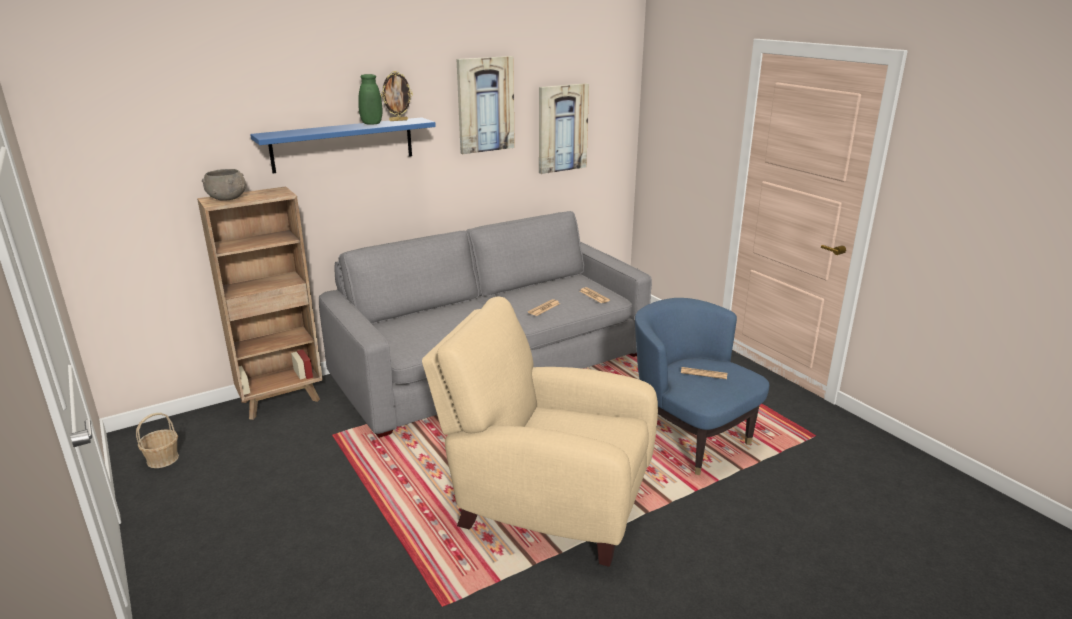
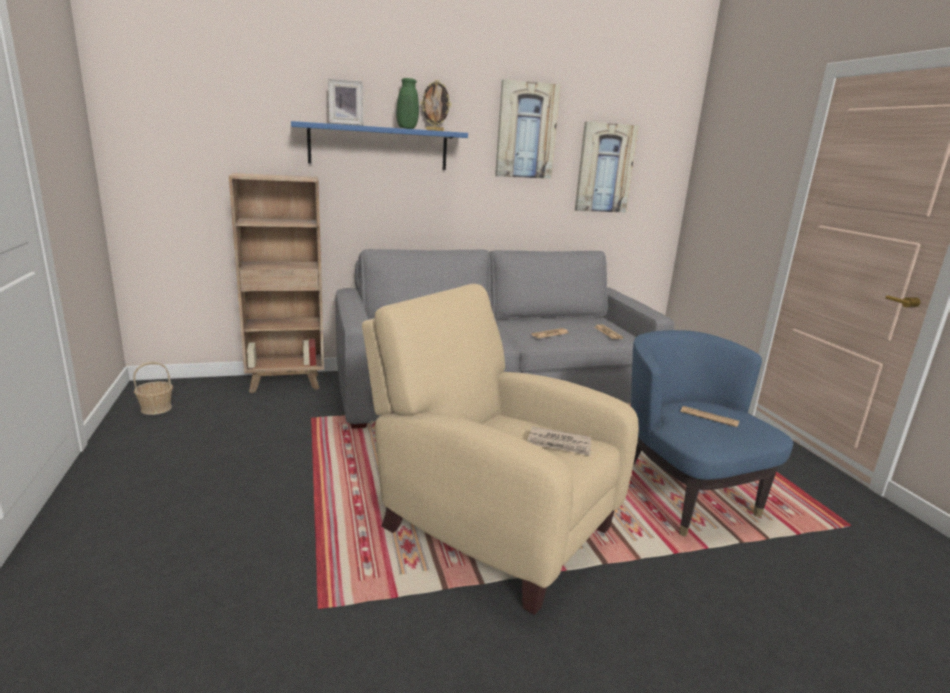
camera: 15 degrees right, 5 degrees down
(227, 198) = (257, 174): grey bowl -> none
(310, 130) = (346, 124): none -> picture frame
(601, 428) = (559, 444): none -> newspaper

